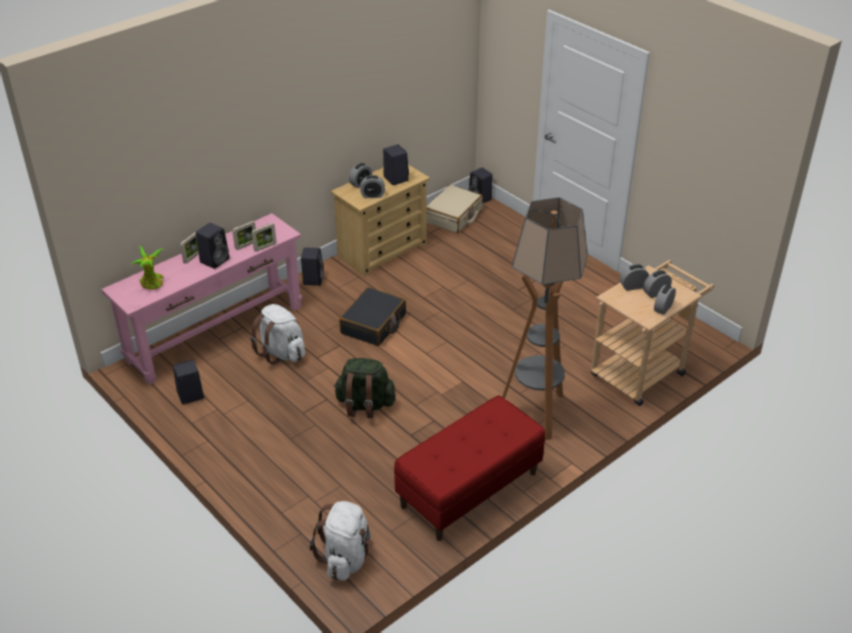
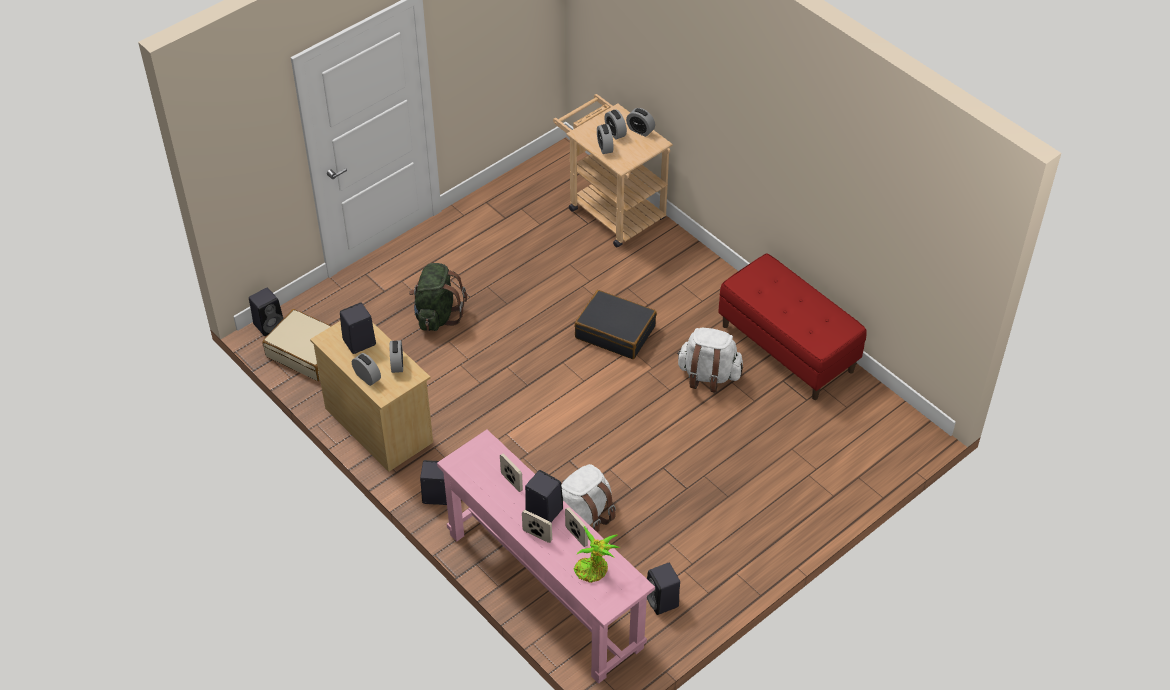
camera: 90 degrees left, 10 degrees up
(265, 247) = (516, 462): picture frame -> picture frame (576, 536)
(346, 558) = (883, 440): white backpack -> white backpack (708, 375)
(365, 405) = (671, 433): green backpack -> green backpack (437, 315)
(373, 324) = (531, 429): black suitcase -> black suitcase (615, 332)
(536, 413) = (677, 294): floor lamp -> none

